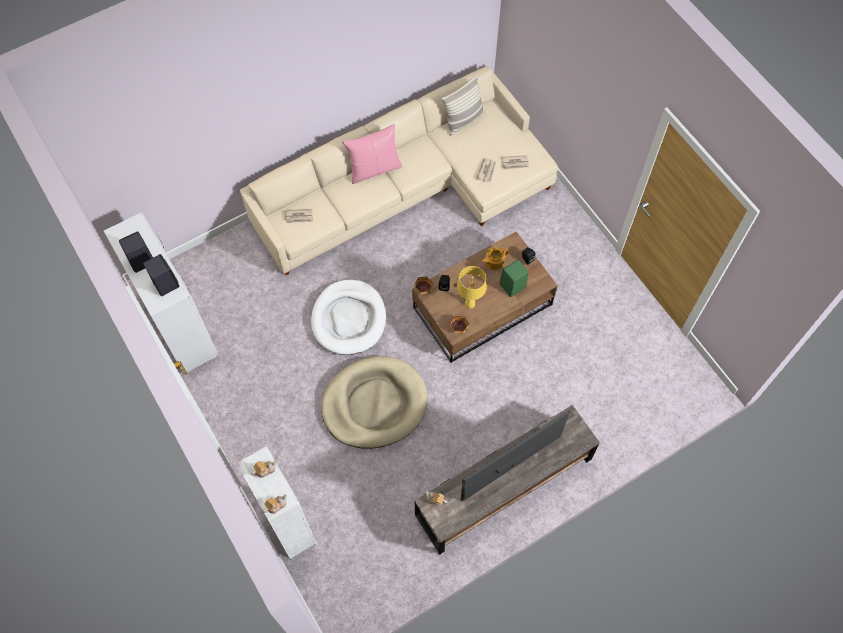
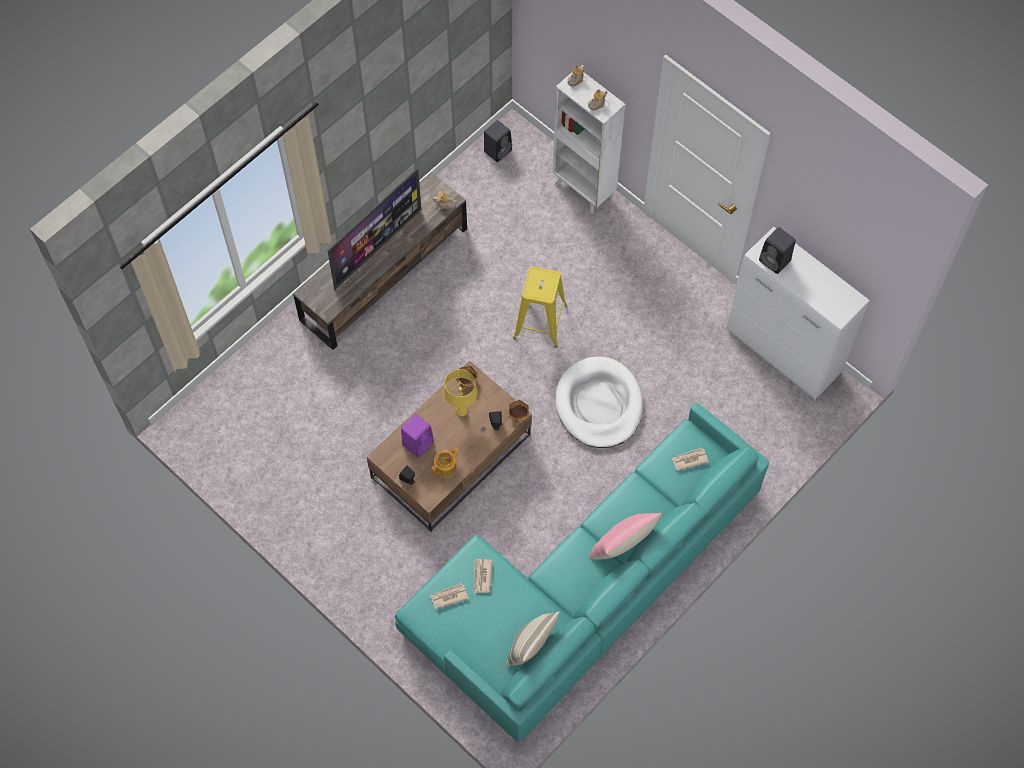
camera: 165 degrees right, 0 degrees up
(140, 261) = (812, 277): black speaker -> black speaker (498, 150)
(374, 404) = (540, 321): beige dog bed -> yellow stool
(409, 187) = (582, 589): beige sofa -> turquoise sofa
(512, 286) = (418, 442): green speaker -> purple speaker

